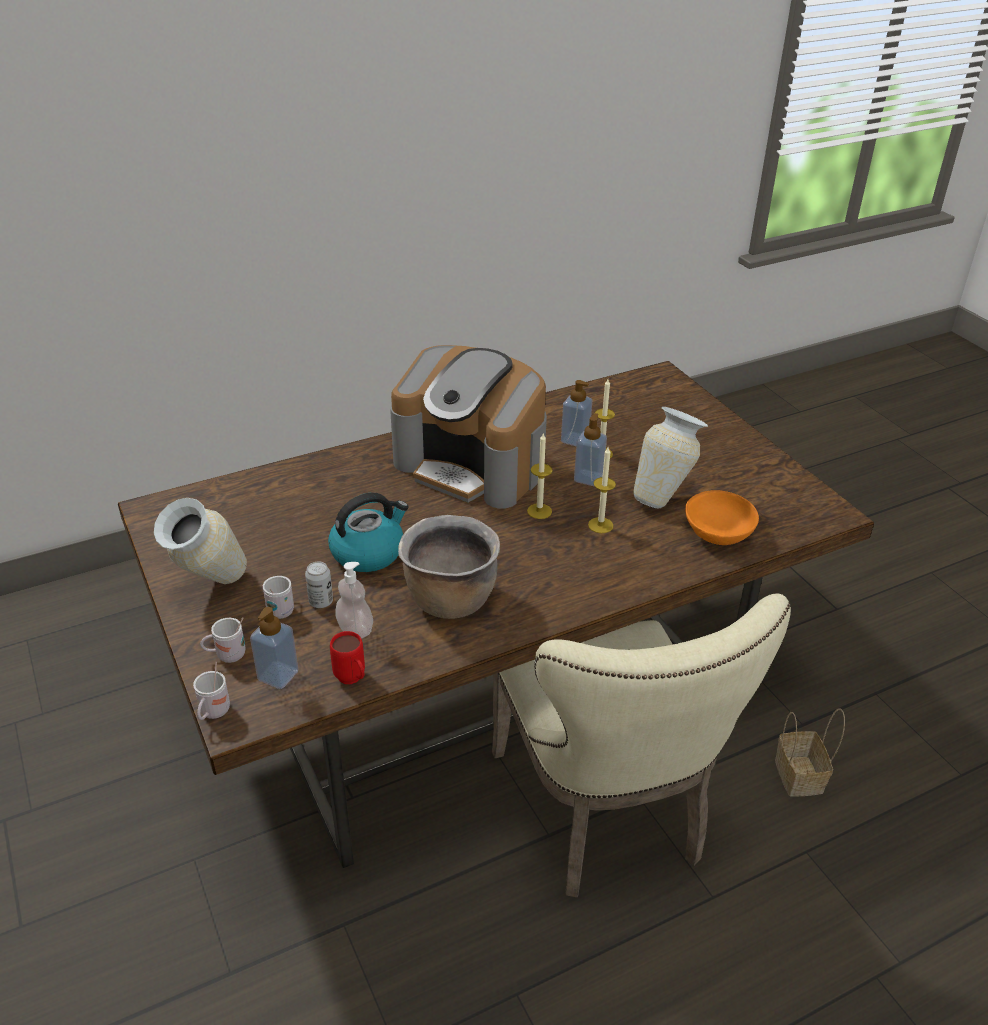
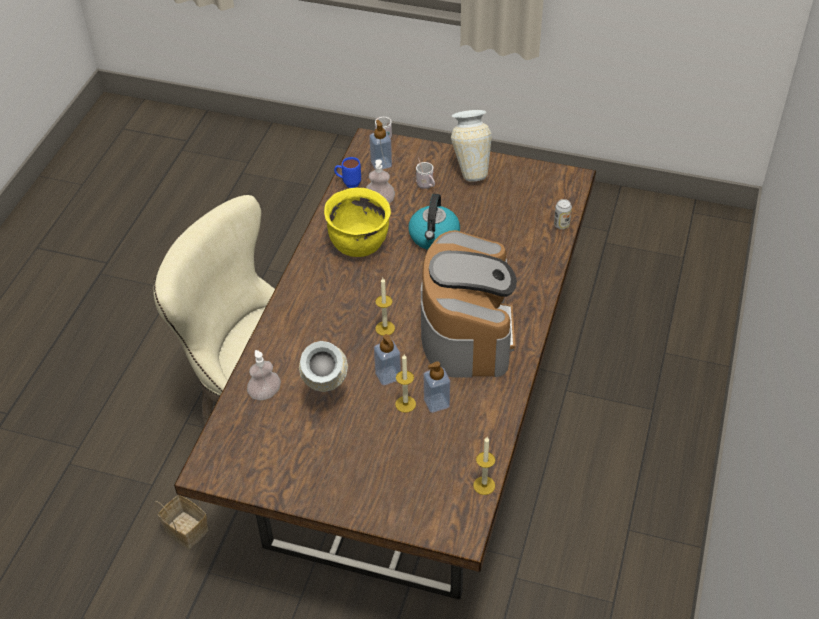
camera: 135 degrees right, 10 degrees up
(226, 655) = (414, 155): white mug -> none
(321, 602) = (415, 200): can -> can (561, 225)
(352, 680) = (348, 183): red mug -> blue mug
(450, 599) = (359, 244): brown cooking pot -> yellow cooking pot
(472, 465) = (467, 330): coffee machine -> coffee machine turned 105 degrees clockwise
(600, 525) = (339, 345): candle -> candle (484, 485)
(719, 533) = (265, 393): orange bowl -> soap dispenser

